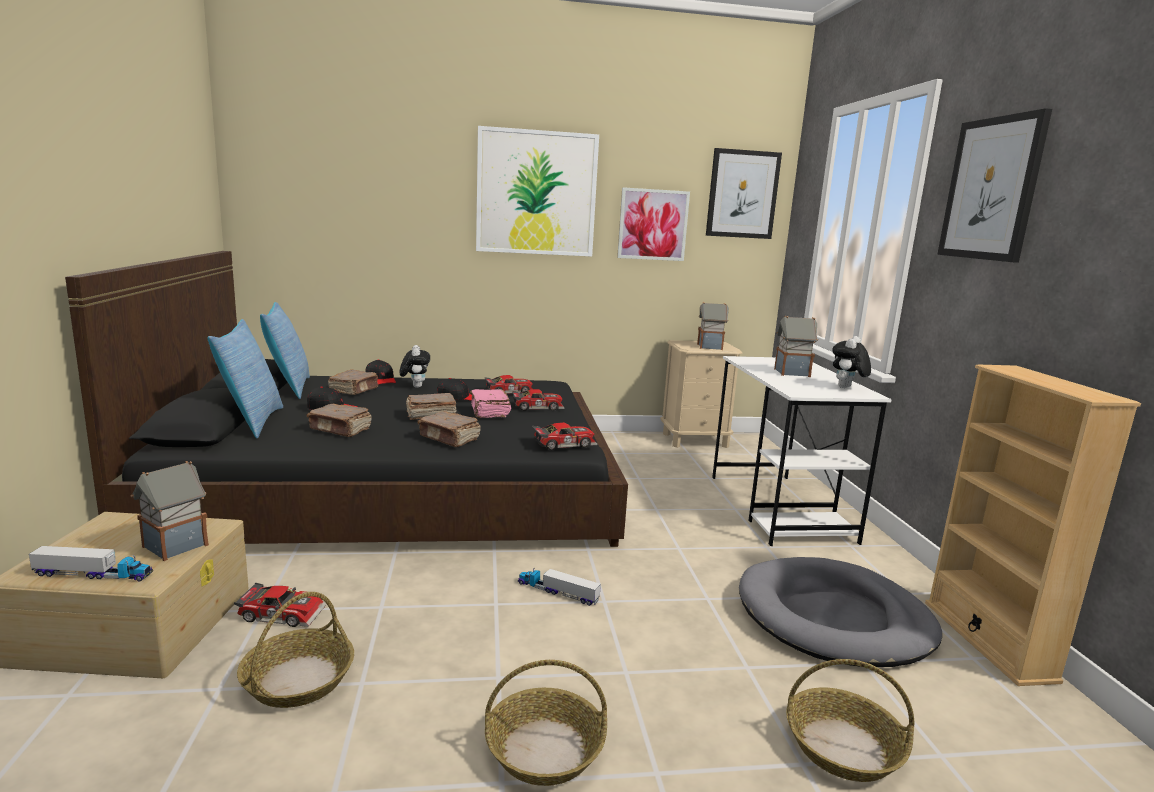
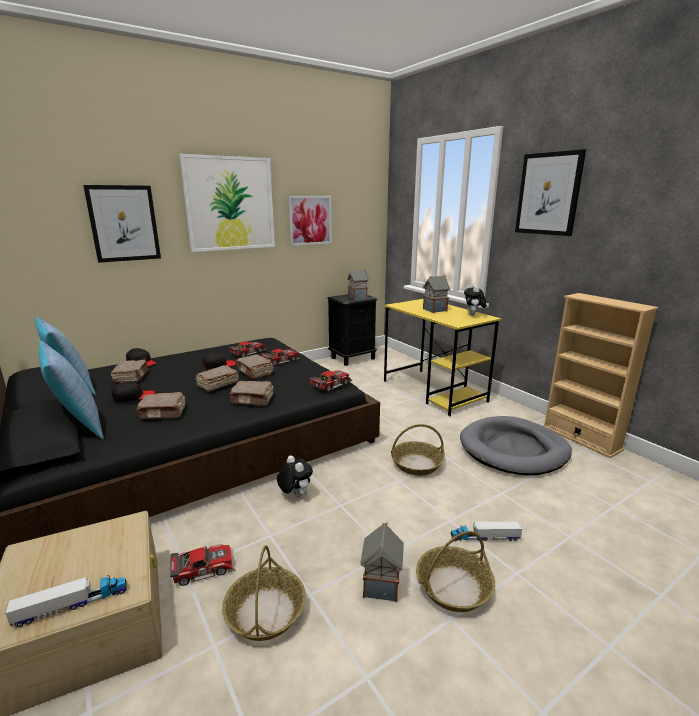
camera: 25 degrees left, 5 degrees up
(174, 547) = (116, 553): toy house -> toy house (381, 587)
(415, 386) = (175, 363): plush toy -> plush toy (295, 495)
(489, 412) = (255, 372): pink book -> brown book
(557, 592) = (368, 484): toy truck -> toy truck (484, 537)
(695, 440) = (353, 358): beige nightstand -> black nightstand
(742, 194) = (360, 195): picture -> picture (124, 223)
(780, 508) = (434, 391): white desk -> yellow desk
(843, 747) = (577, 519): basket -> basket (417, 464)

